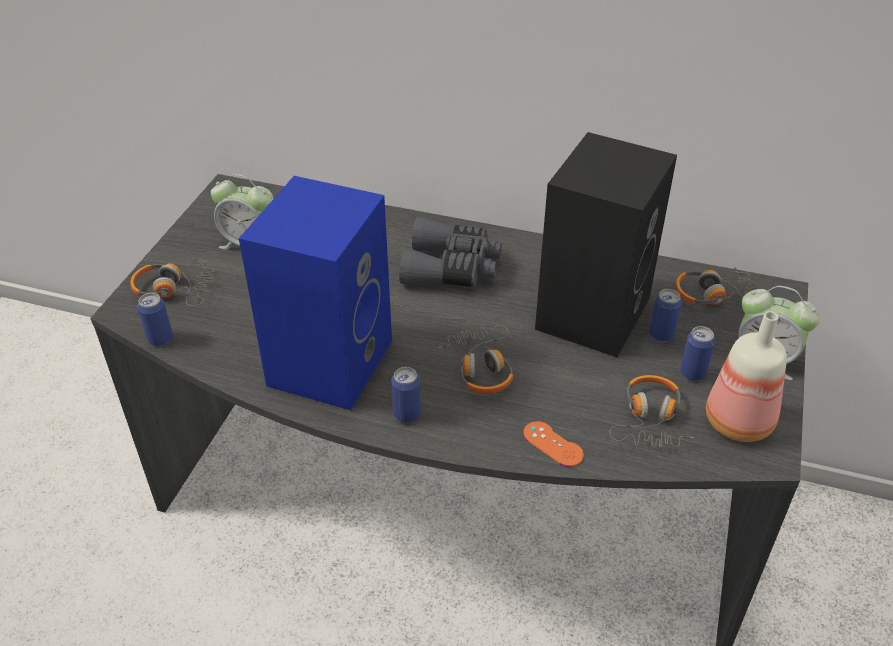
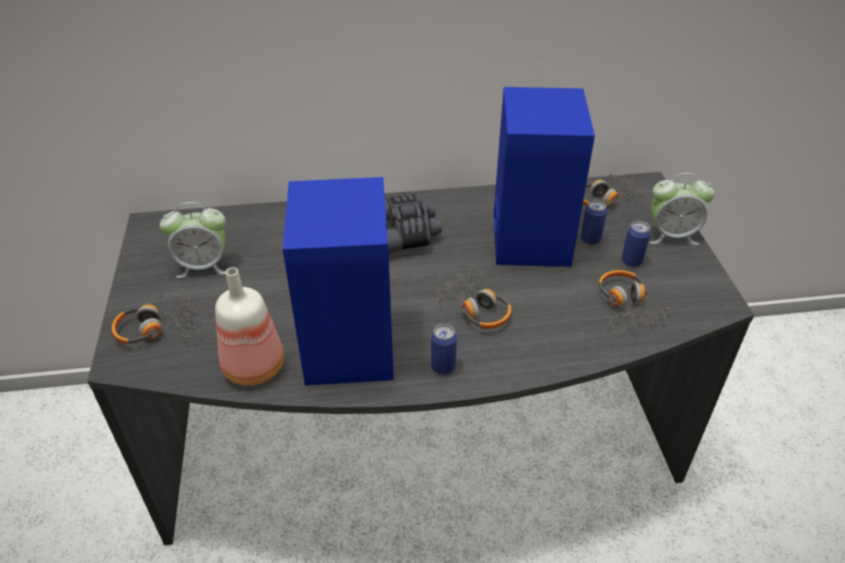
camera: 25 degrees left, 0 degrees up
(160, 339) = (174, 377): can -> none
(553, 444) = (571, 349): orange game controller -> none
(591, 311) = (528, 237): black speaker -> blue speaker
(741, 422) = (688, 286): bottle -> bottle (256, 367)

